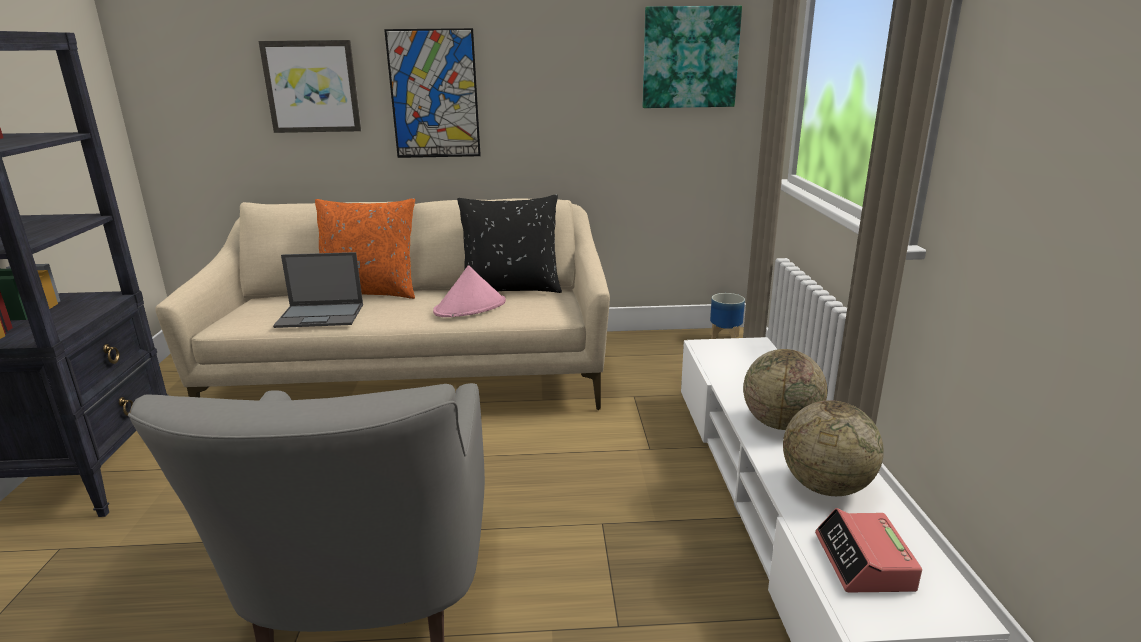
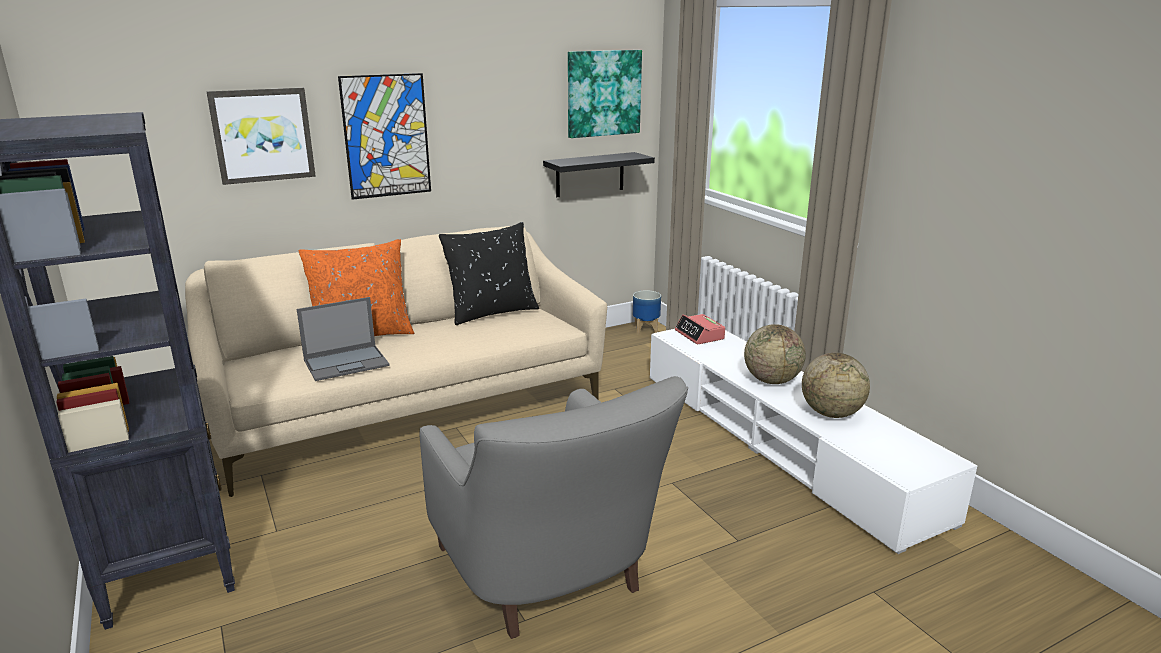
camera: 25 degrees left, 0 degrees up
(470, 307) = (479, 333): pink hat -> none
(669, 152) = (590, 174): none -> black shelf
(864, 562) = (885, 450): alarm clock -> alarm clock (699, 335)

